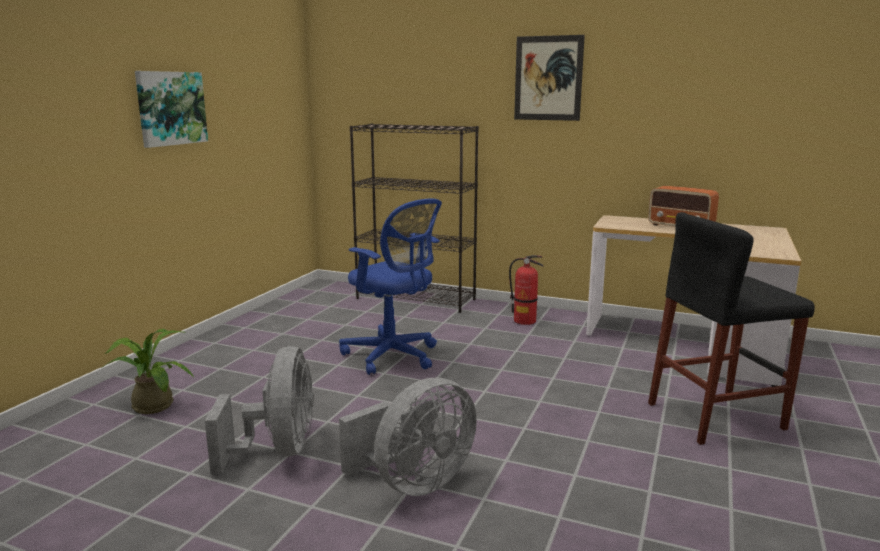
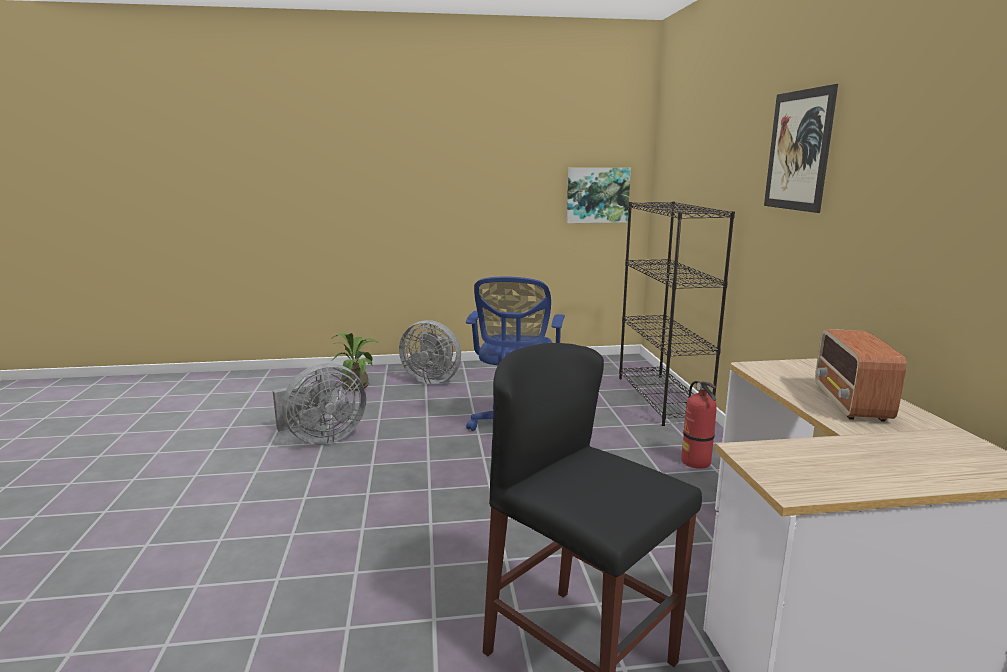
camera: 60 degrees right, 0 degrees up
(171, 108) = (463, 178): picture -> picture (597, 195)
(414, 483) = (302, 498): grey fan -> grey fan (432, 380)

